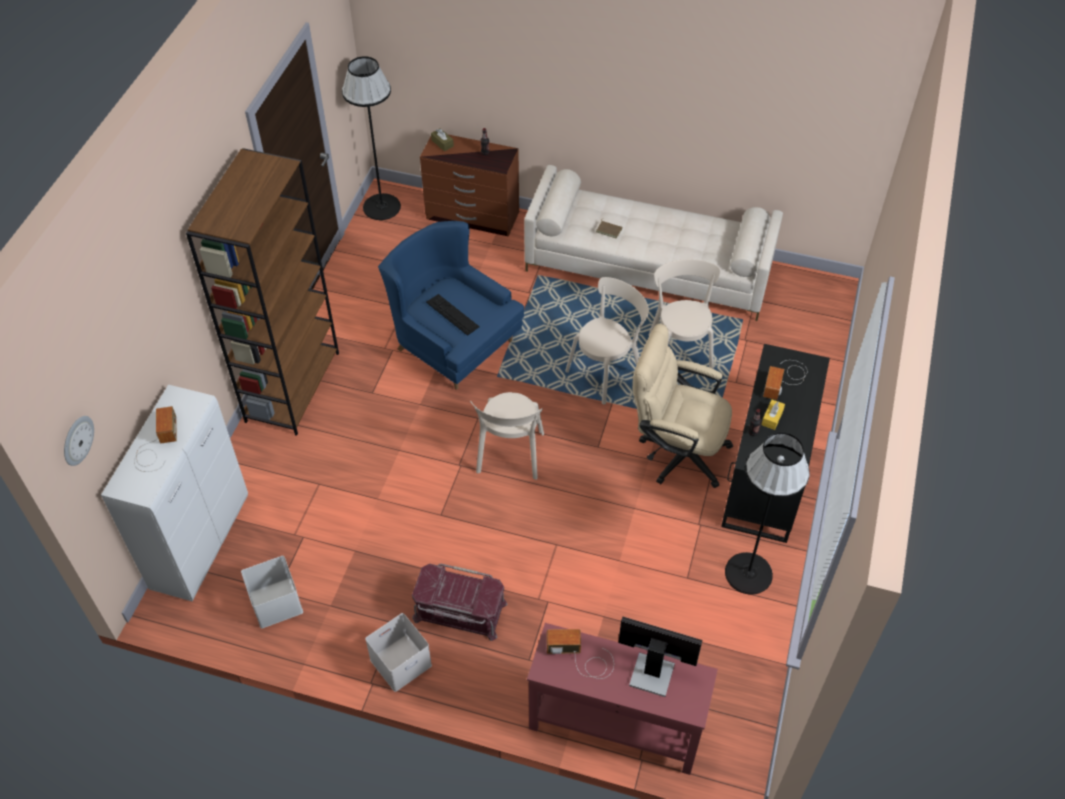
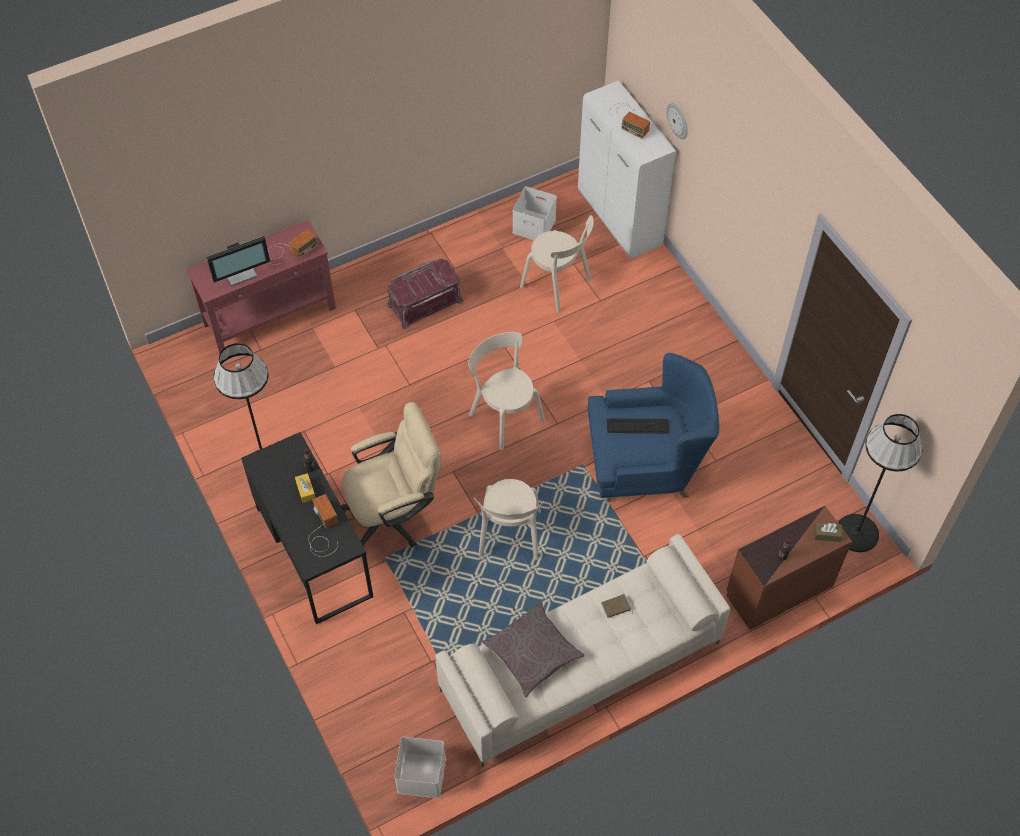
camera: 135 degrees right, 5 degrees up
(77, 440) = (627, 36): wall clock -> wall clock (678, 120)
(292, 386) = (705, 341): brown bookcase -> none
(401, 661) = (427, 254): white storage box -> white storage box (422, 776)
(680, 350) = (474, 605): beige chair -> beige chair (558, 285)
(693, 246) = (533, 653): none -> grey pillow

